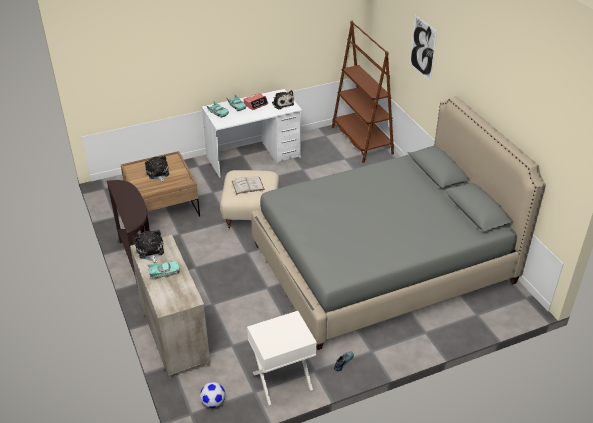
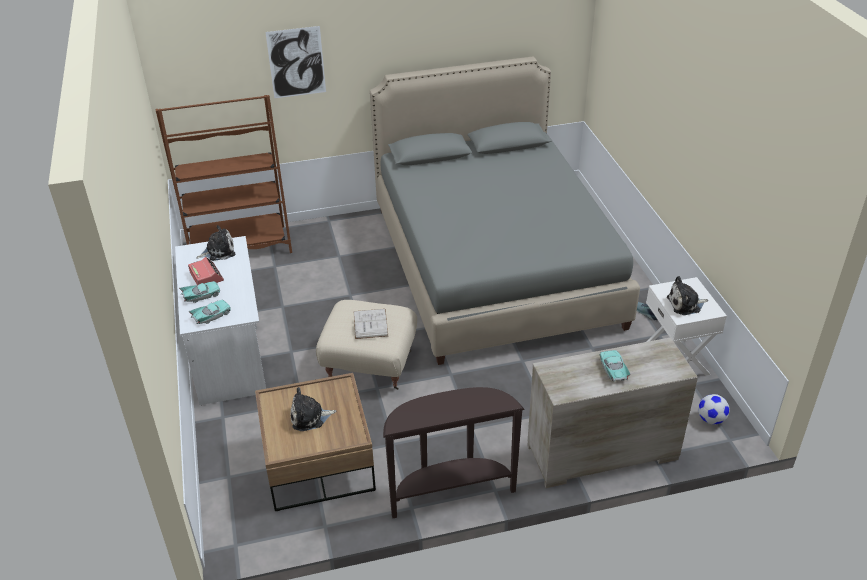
camera: 80 degrees left, 0 degrees up
(150, 251) = (568, 384): plush toy -> plush toy (685, 304)

